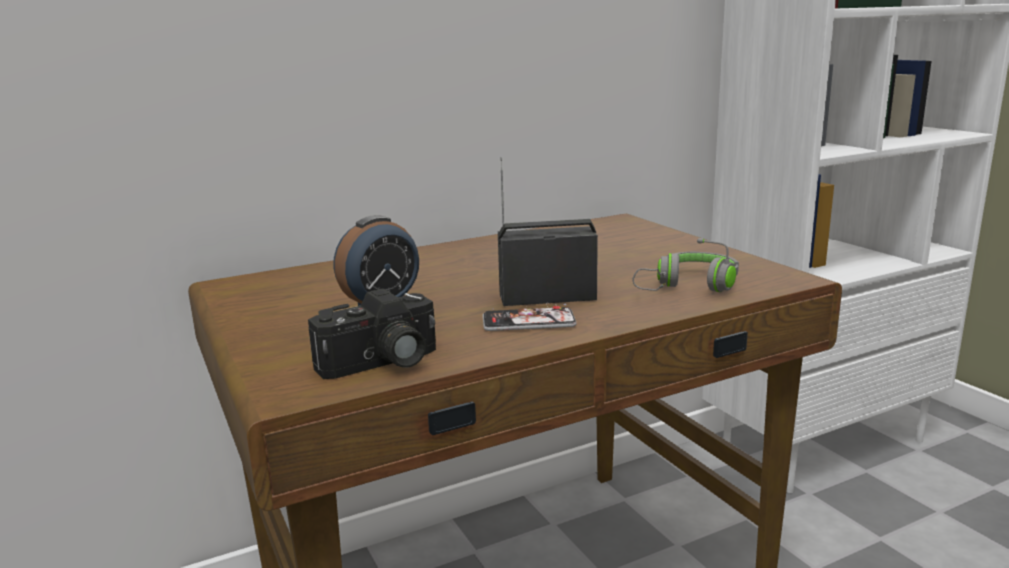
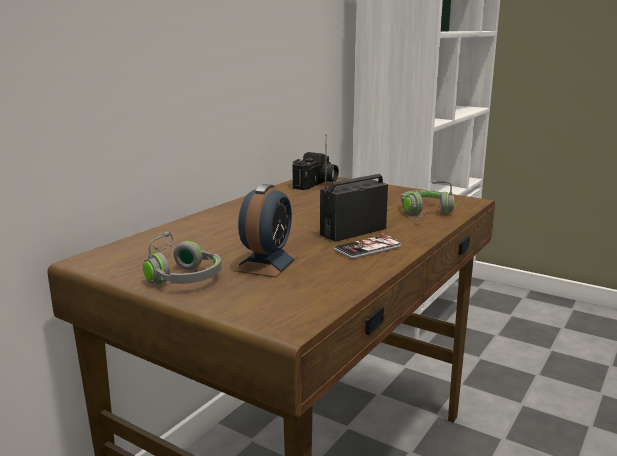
camera: 30 degrees left, 0 degrees up
(279, 314) = (179, 274): none -> grey headphones
(381, 364) = (320, 292): camera -> camera (316, 184)

